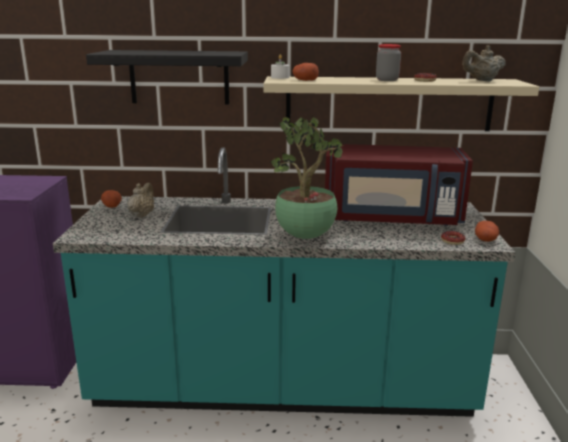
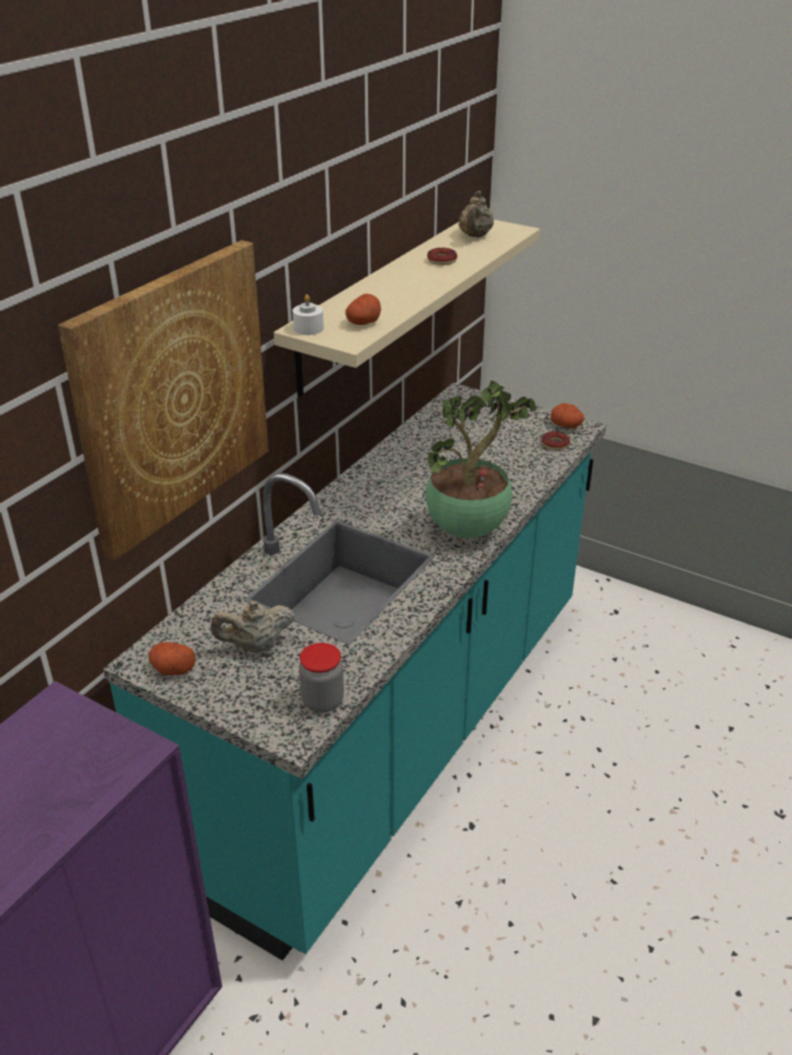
camera: 60 degrees left, 15 degrees up
(142, 215) = (256, 646): beige teapot -> beige teapot turned 60 degrees counterclockwise
(179, 77) = (172, 395): black shelf -> picture
(387, 80) = (414, 277): jar -> jar (322, 701)
(391, 218) = (459, 451): red microwave -> none

